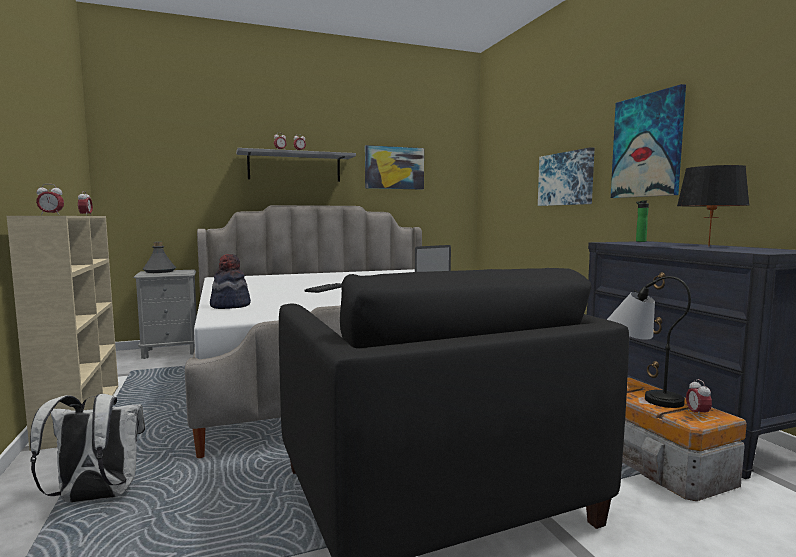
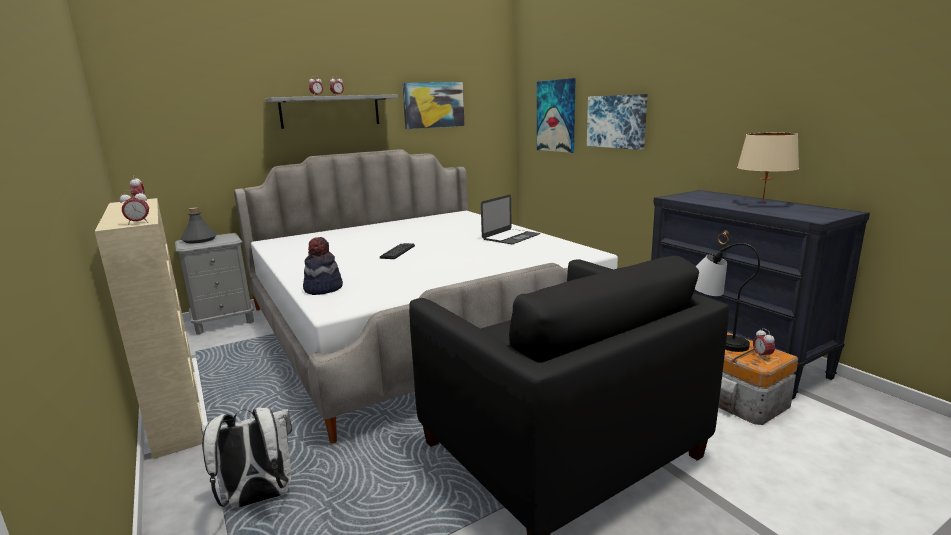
camera: 10 degrees left, 10 degrees up
(640, 241) = (696, 192): bottle -> none
(647, 146) = (701, 99): picture -> picture (556, 116)
(709, 246) = (763, 203): black table lamp -> beige table lamp

